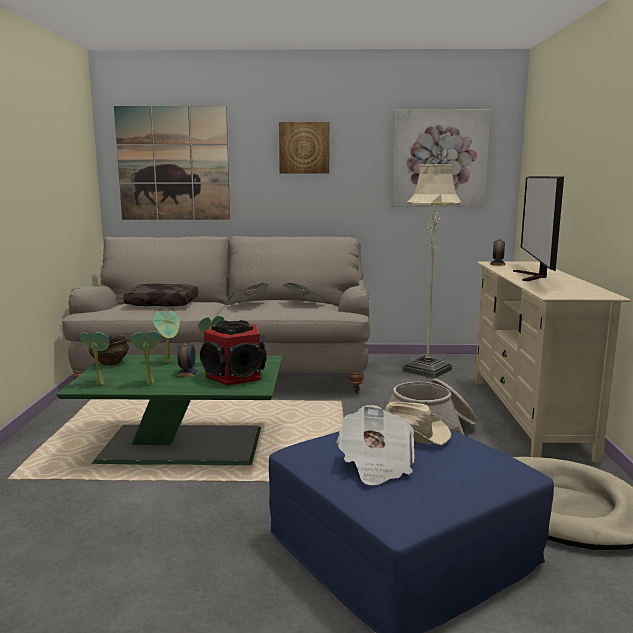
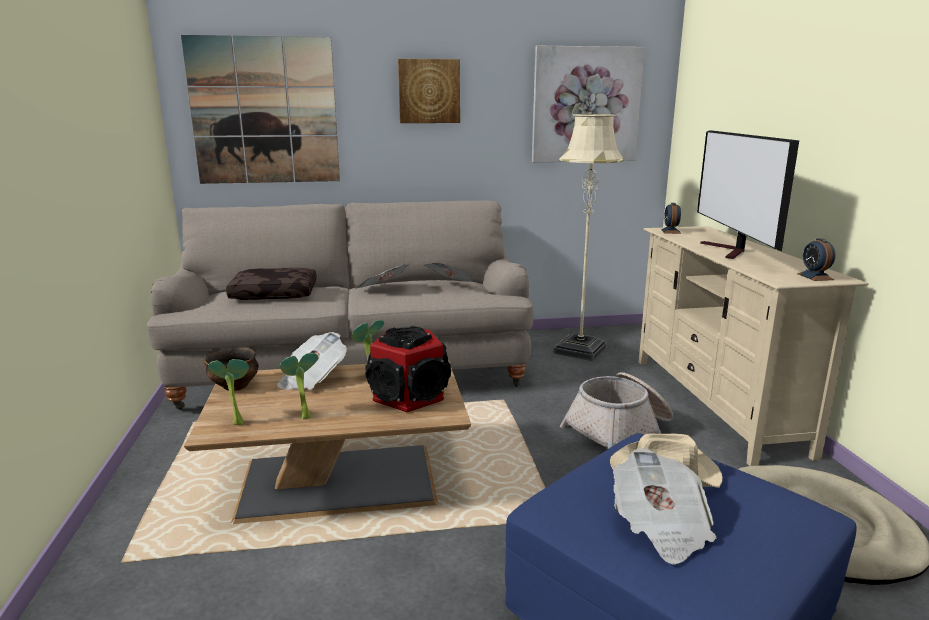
camera: 10 degrees left, 5 degrees up
(169, 362) = (312, 379): potted plant -> newspaper
(185, 445) = (342, 481): green coffee table -> brown coffee table
(187, 373) = (345, 395): alarm clock -> alarm clock (815, 276)

